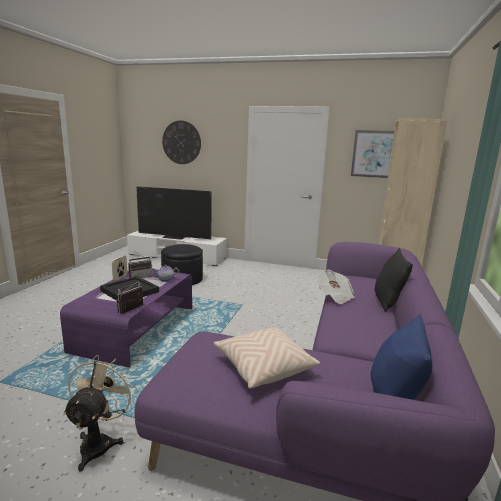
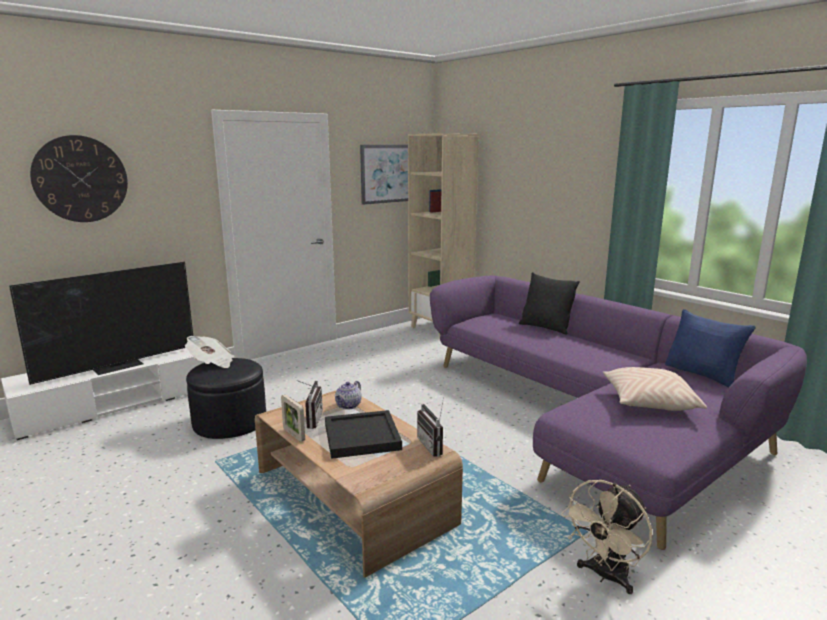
camera: 55 degrees left, 0 degrees up
(100, 442) = (605, 576): beige fan -> beige fan turned 90 degrees counterclockwise
(136, 328) = (352, 497): purple coffee table -> brown coffee table
(335, 296) = (517, 339): newspaper -> newspaper (211, 363)

